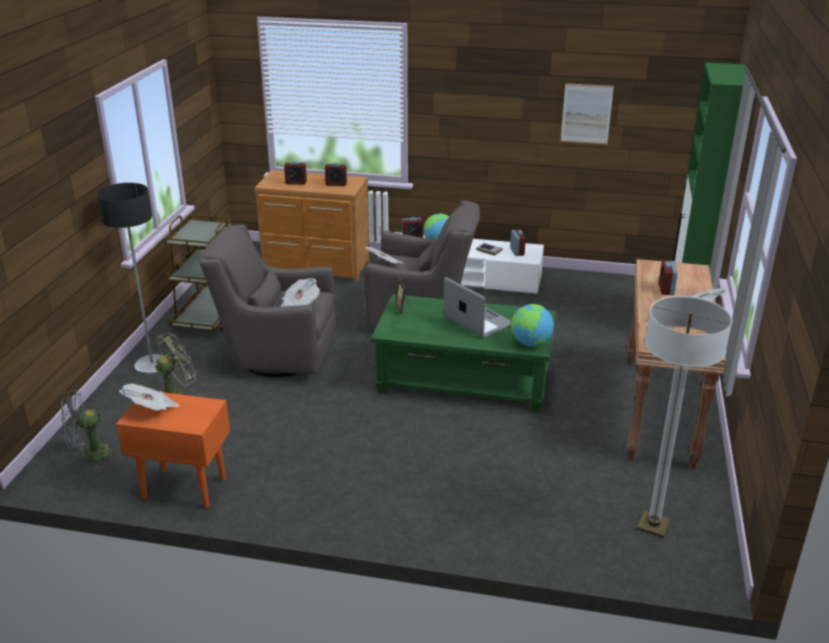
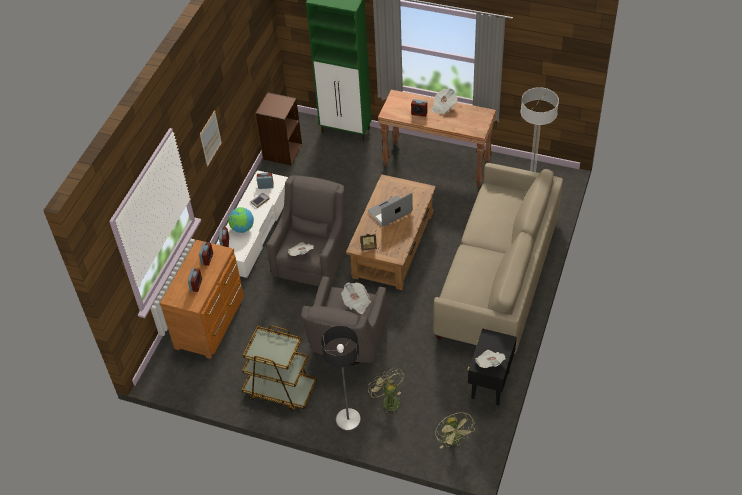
camera: 80 degrees left, 20 degrees up
(89, 456) = (454, 441): grey fan -> green fan
(184, 488) = (490, 385): orange side table -> black side table
(413, 489) = (498, 278): none -> beige sofa
(463, 380) = (393, 246): green coffee table -> brown coffee table
(530, 343) = (420, 191): globe -> none
(586, 114) = (240, 80): picture -> picture (210, 138)
(614, 283) = (282, 151): none -> brown bookcase

